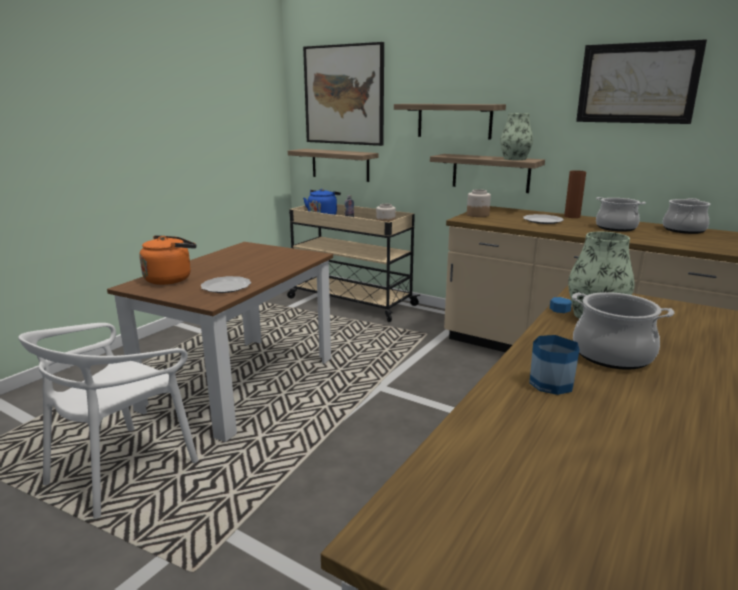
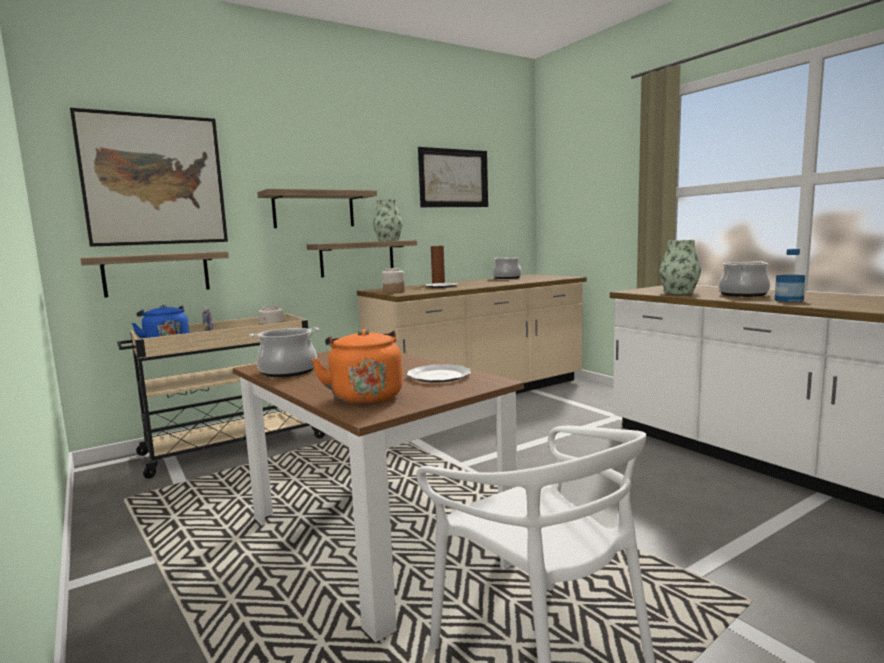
camera: 65 degrees left, 10 degrees down
(616, 228) = (485, 282): cooking pot -> cooking pot (288, 371)

